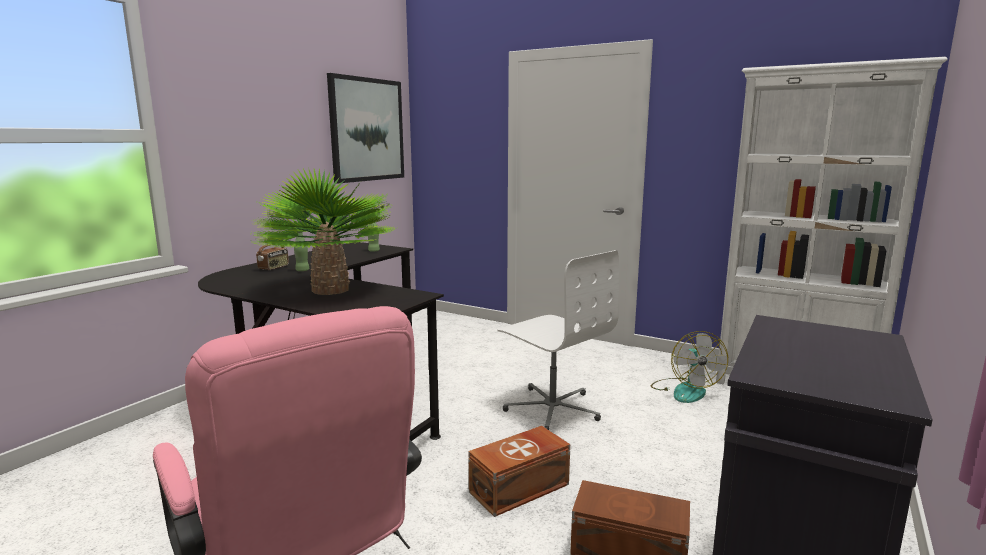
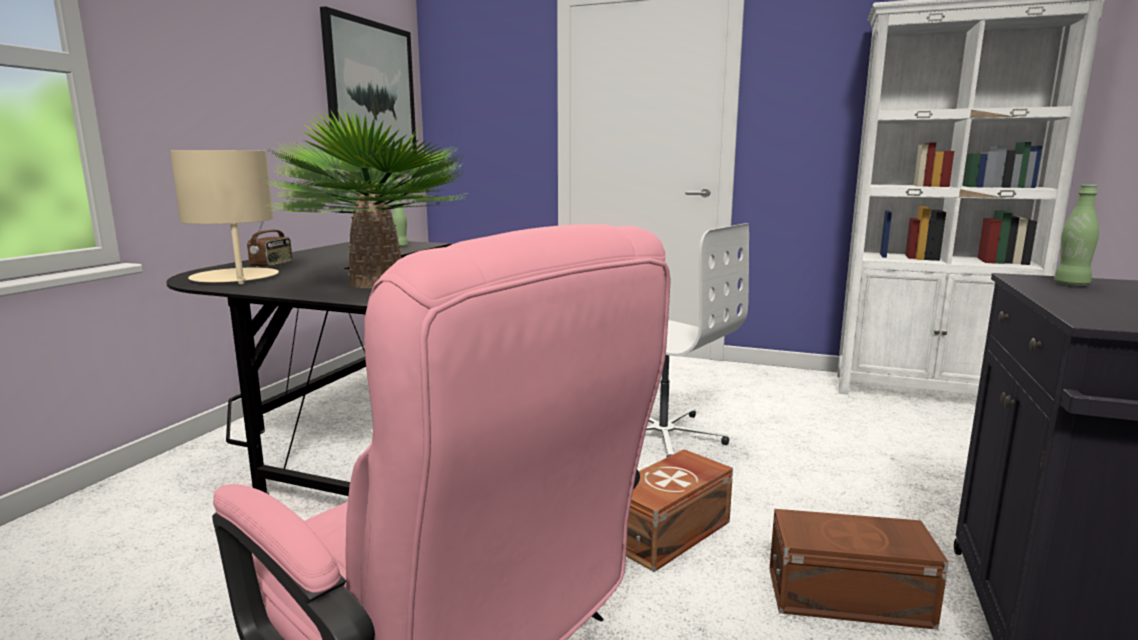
camera: 10 degrees left, 0 degrees up
(242, 280) = (235, 278): none -> beige table lamp
(302, 270) = (317, 266): green bottle -> green bottle (1071, 284)
(685, 390) = (809, 403): fan -> none

